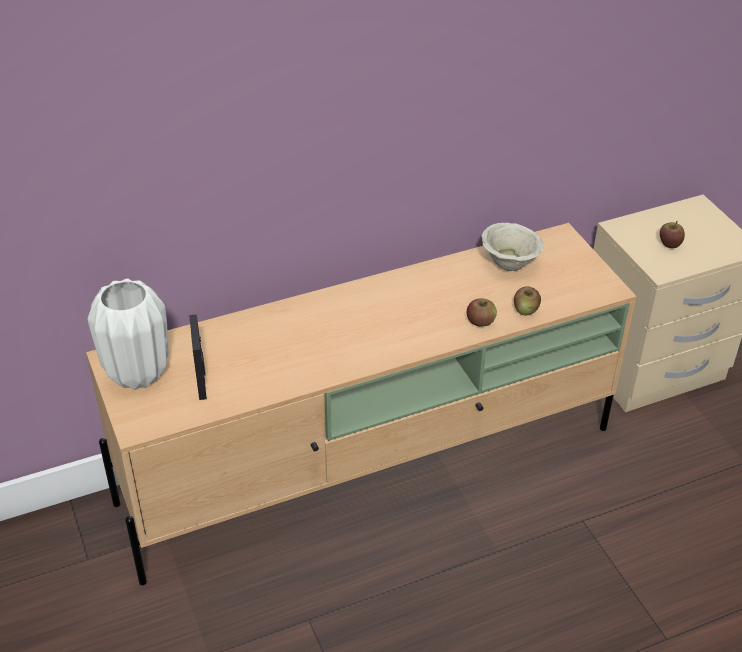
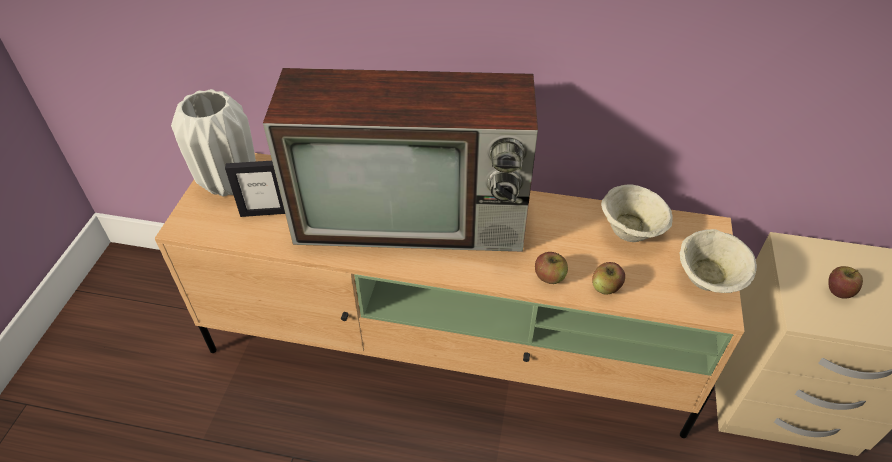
camera: 35 degrees right, 5 degrees up
(201, 381) = (265, 212): picture frame -> picture frame turned 120 degrees counterclockwise
(337, 327) = (415, 217): none -> television
(589, 273) = (708, 280): none -> beige bowl

